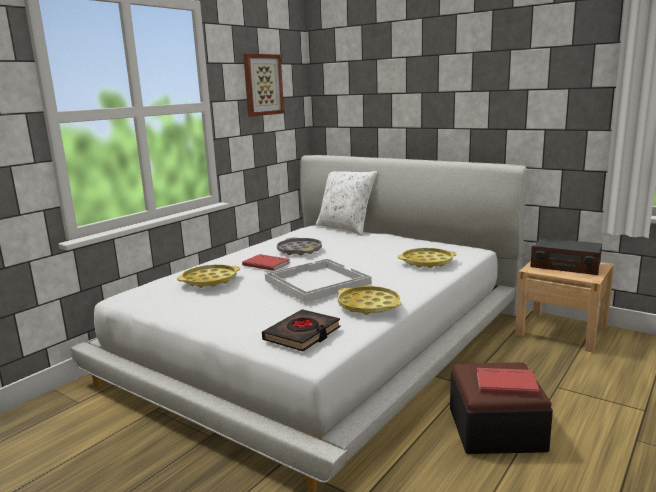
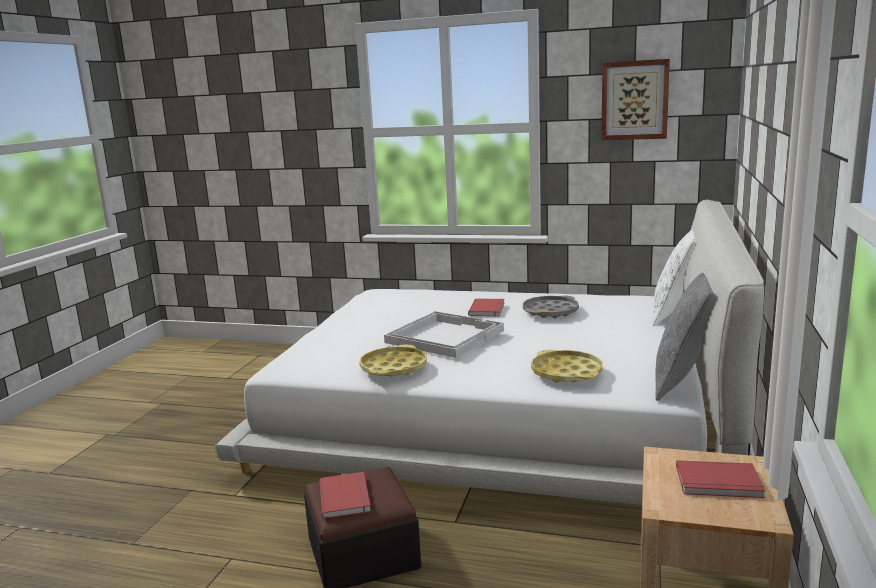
camera: 70 degrees right, 0 degrees up
(210, 280) = (417, 302): yellow tray -> none
(302, 334) = (313, 357): black book -> none
(454, 243) = (685, 379): none -> grey pillow
(566, 265) = (719, 483): radio -> red book

